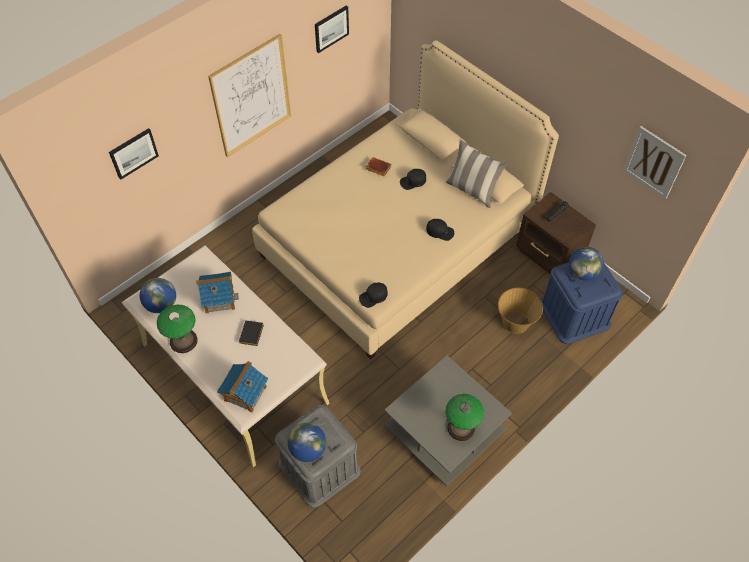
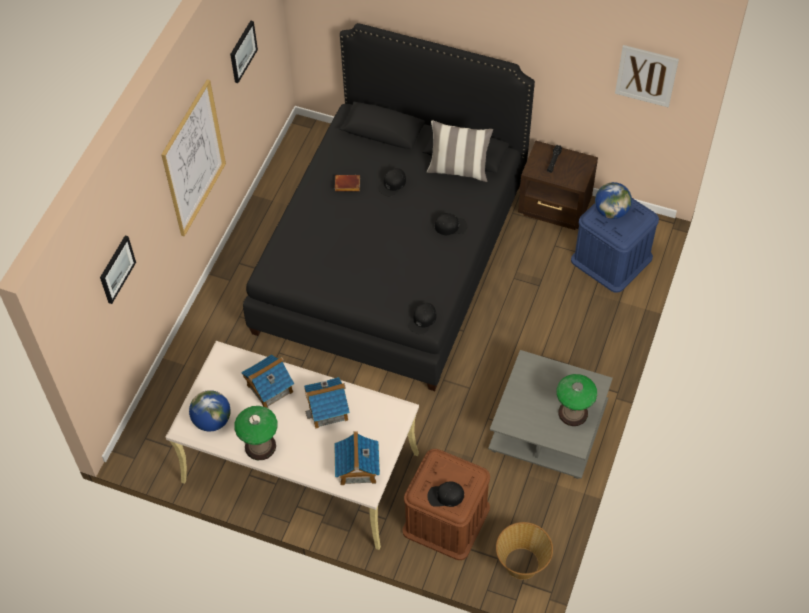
camera: 25 degrees left, 0 degrees up
(252, 335) = (328, 410): black book -> toy house
(308, 449) = (445, 496): globe -> black cap
(319, 467) = (446, 519): grey storage box -> brown storage box
(398, 240) = (391, 255): beige bed -> black bed
(515, 322) = (559, 291): basket -> basket (522, 564)

